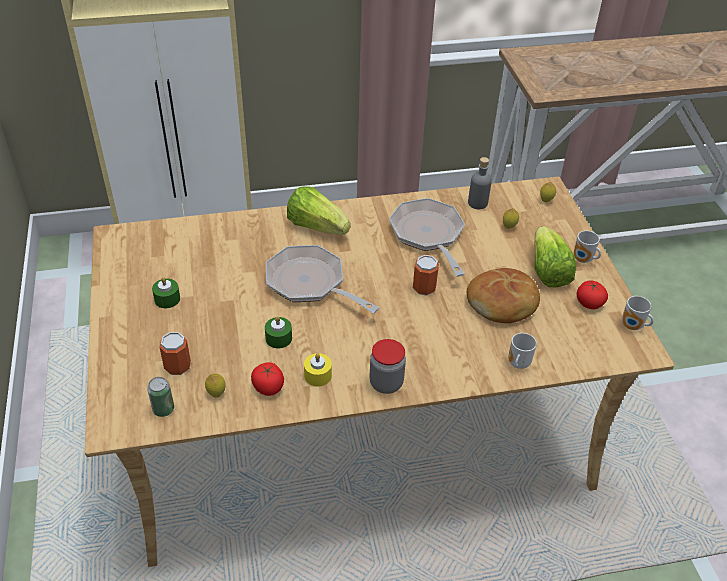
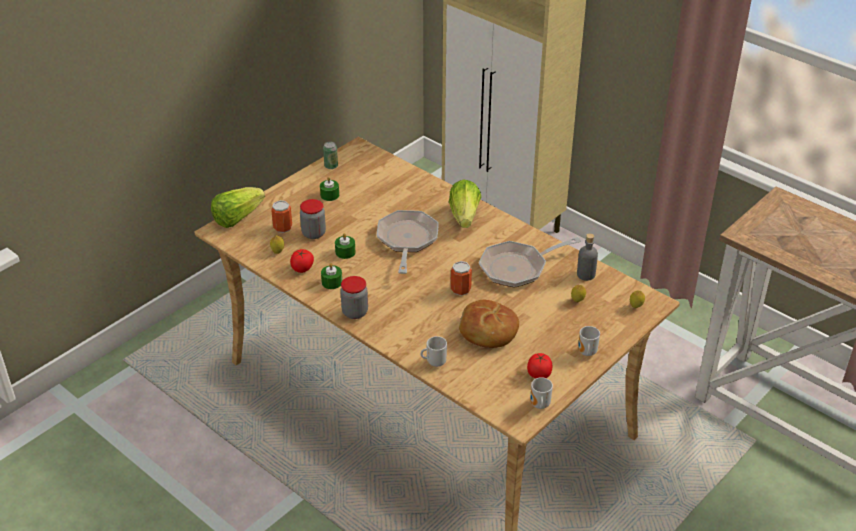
camera: 55 degrees right, 5 degrees down
(163, 409) = (247, 240): can -> can (331, 166)
(218, 346) = (313, 233): none -> jar
(318, 375) = (332, 282): yellow candle -> green candle
(428, 235) = (518, 267): frying pan -> frying pan turned 150 degrees counterclockwise
(547, 271) = (550, 340): lettuce -> lettuce (237, 218)

